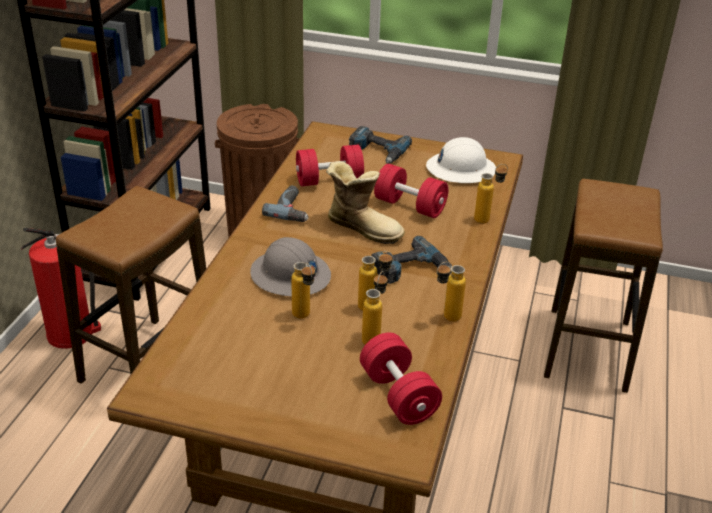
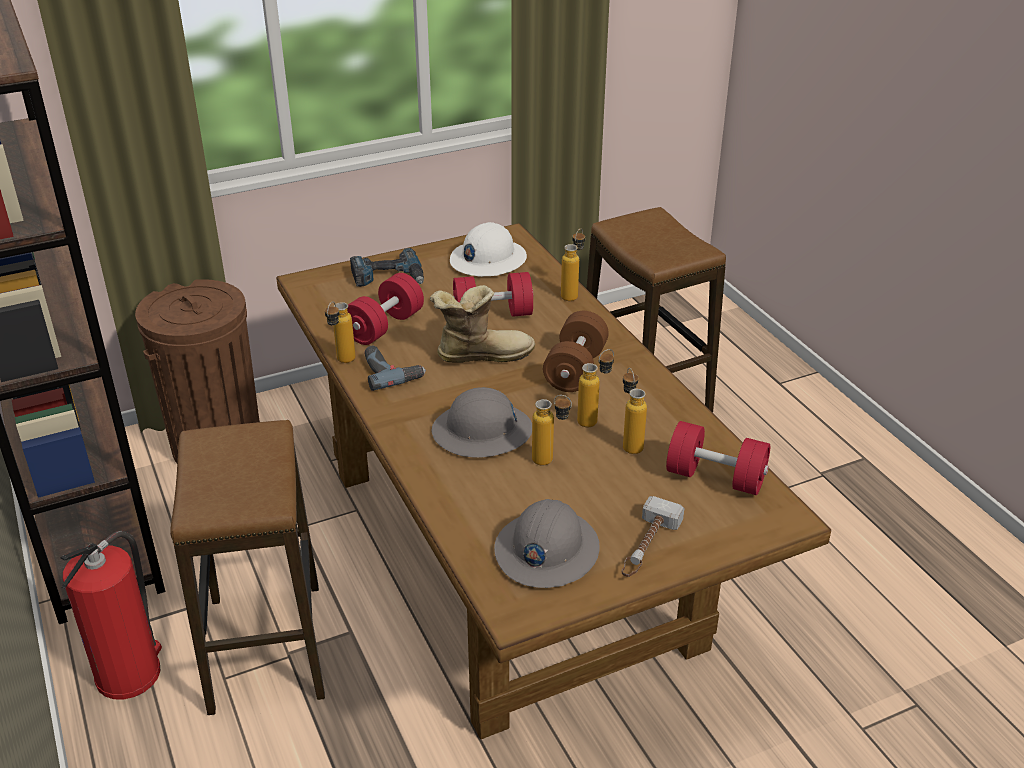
camera: 40 degrees left, 0 degrees up
(217, 369) = (546, 551): none -> grey hard hat
(281, 408) = (647, 546): none -> hammer
(411, 269) = (575, 369): power drill -> brown dumbbell
(446, 319) = (661, 395): bottle -> bottle (342, 362)

